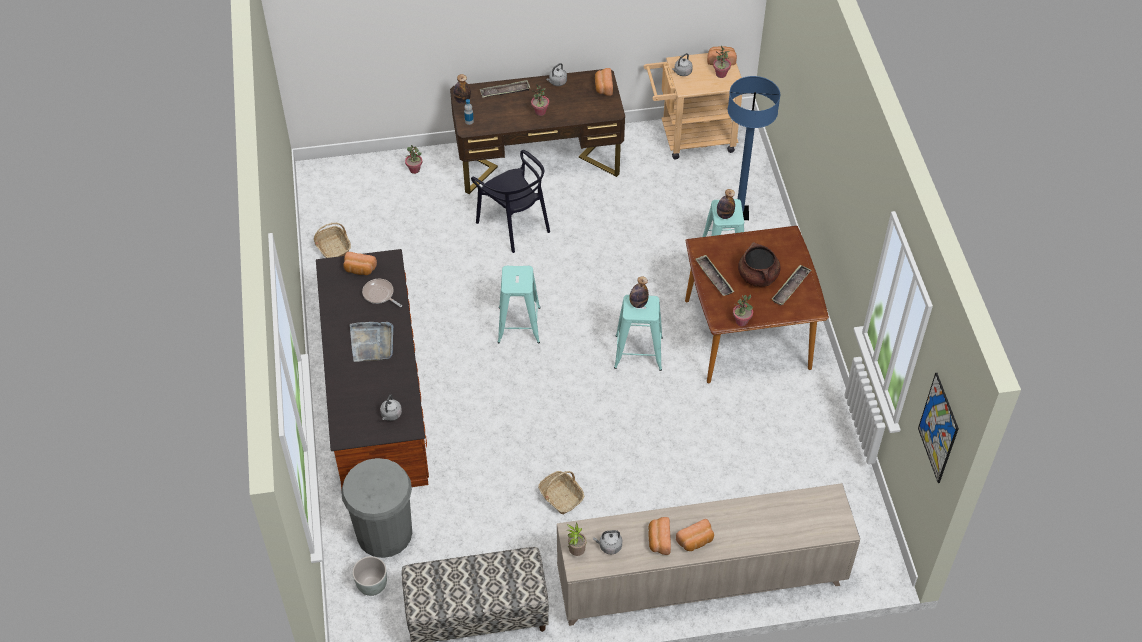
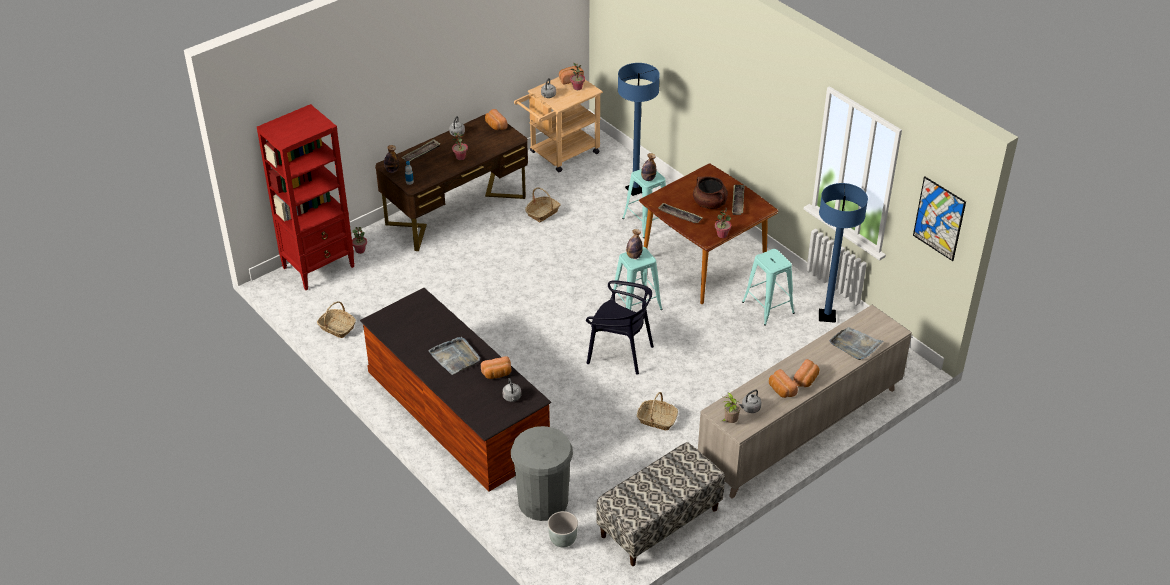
camera: 30 degrees left, 10 degrees down
(359, 270) = (402, 313): bread -> bread (497, 374)
(364, 172) = (319, 267): none -> red bookcase
(379, 294) = (433, 323): frying pan -> none
(514, 225) = (472, 258): black chair -> black chair (620, 353)
(519, 325) = (531, 322): turquoise stool -> turquoise stool (768, 307)
(622, 201) = (543, 213): none -> basket
(783, 525) = (855, 345): none -> grey tray
(833, 460) = (827, 316): none -> blue floor lamp

